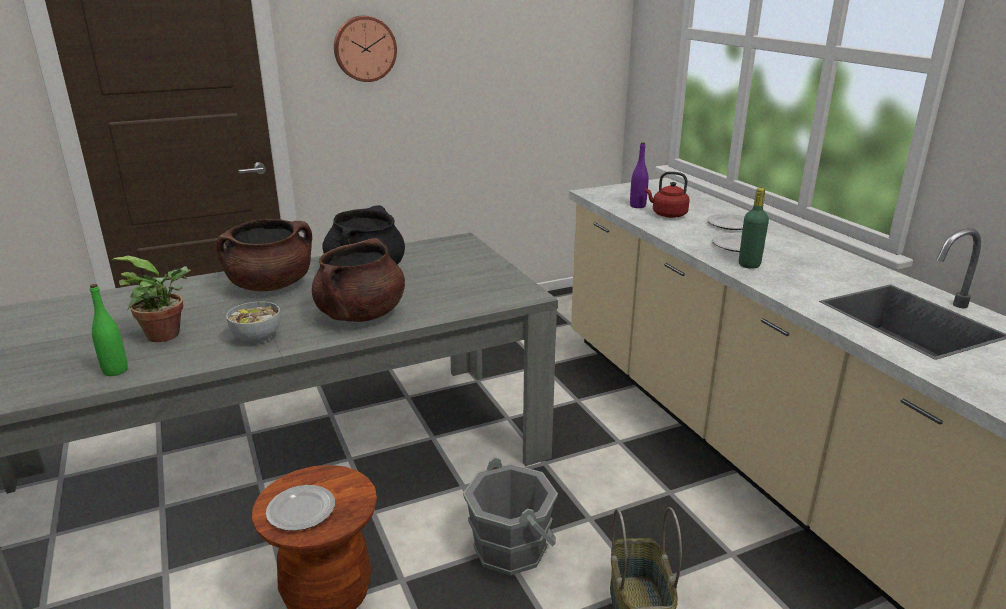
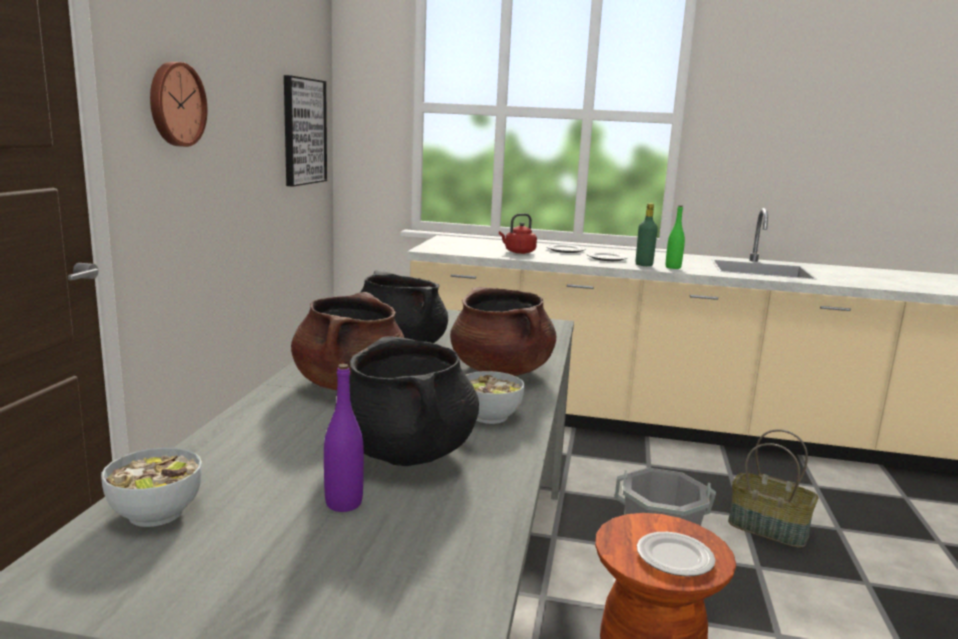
camera: 55 degrees left, 10 degrees down
(50, 311) = (157, 513): none -> bowl
(115, 371) = (474, 497): green bottle -> green bottle (673, 267)
(168, 335) = (407, 453): potted plant -> black cooking pot
(565, 58) = (303, 131): none -> picture
(637, 206) = (485, 251): purple bottle -> purple bottle (343, 503)

